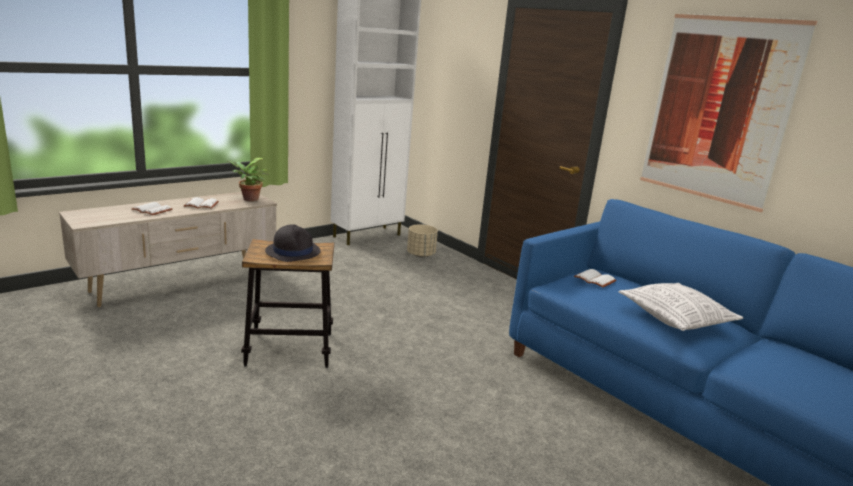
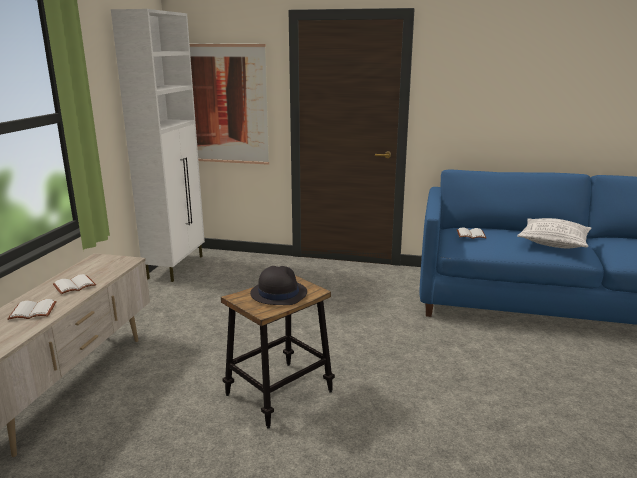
camera: 35 degrees left, 0 degrees up
(248, 199) = (110, 263): potted plant -> none
(421, 255) = (246, 267): beige planter -> none
(718, 109) = (506, 87): picture -> picture (226, 104)

